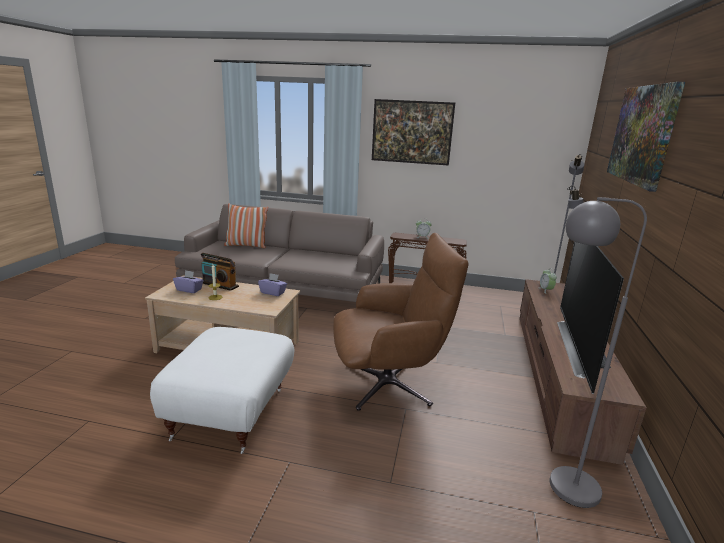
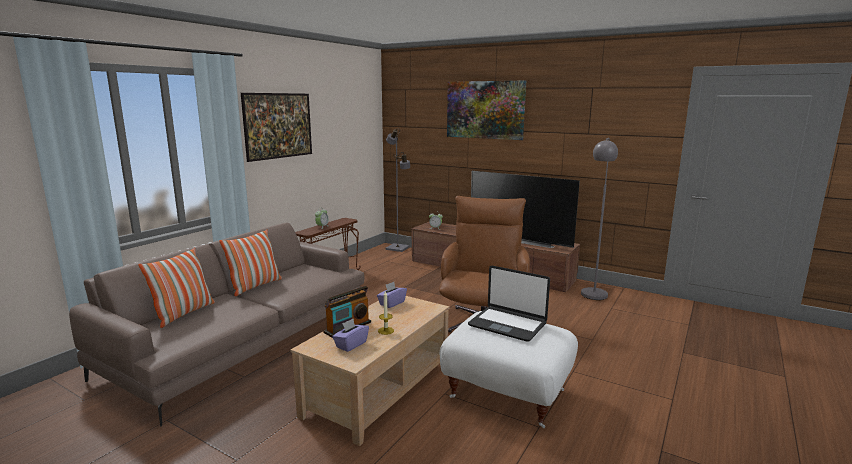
camera: 70 degrees left, 5 degrees down
(240, 347) = (507, 324): none -> laptop
(302, 252) = (255, 286): none -> pillow

